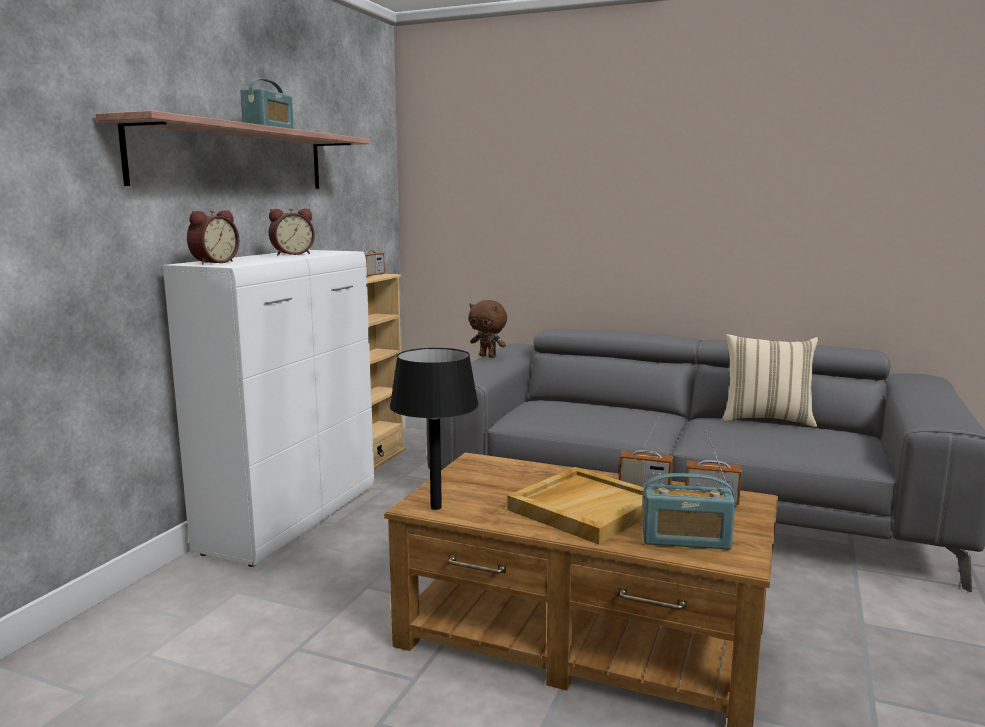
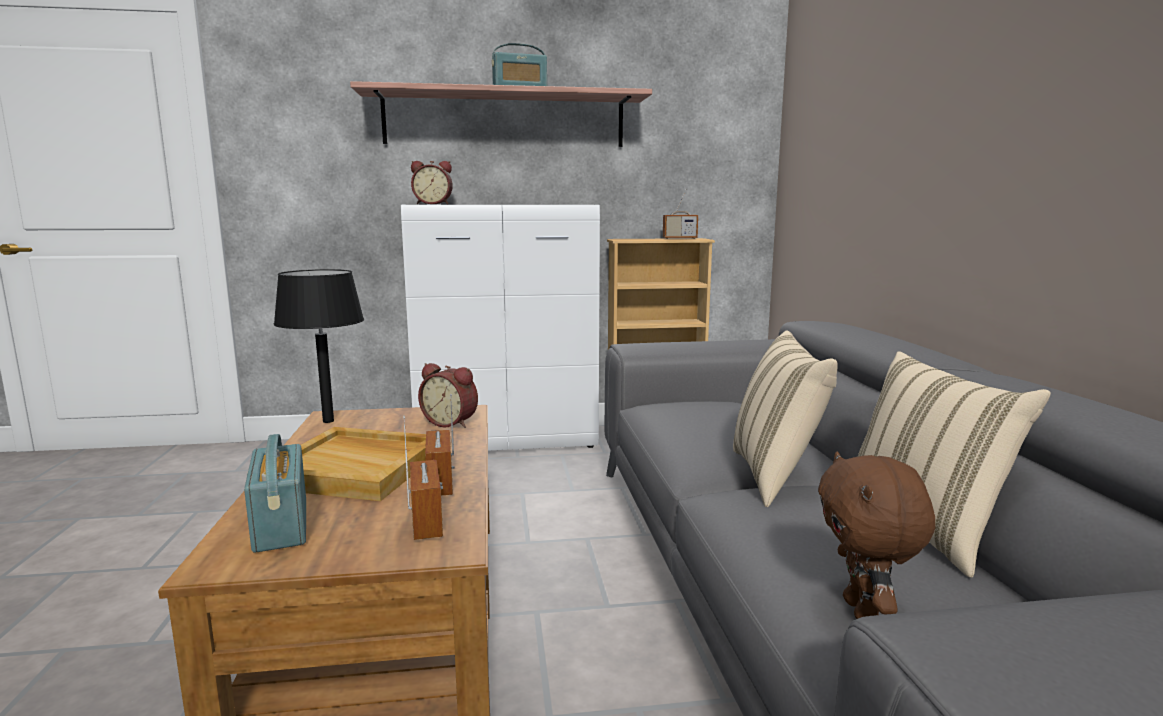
camera: 60 degrees right, 0 degrees up
(292, 254) = (533, 204): alarm clock -> alarm clock (451, 422)
(488, 356) = (731, 340): brown plush toy -> brown plush toy (864, 613)
(683, 424) = (776, 476): none -> beige pillow

